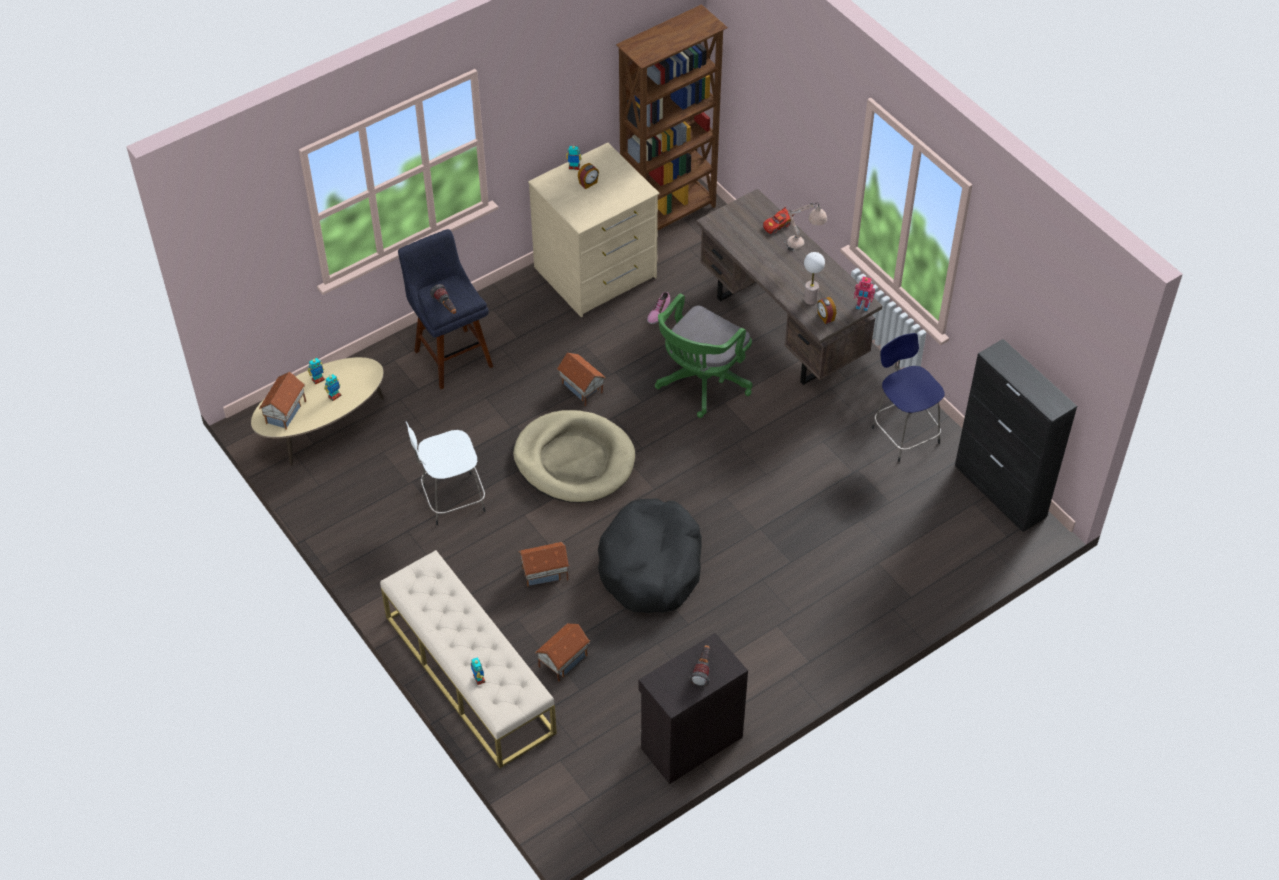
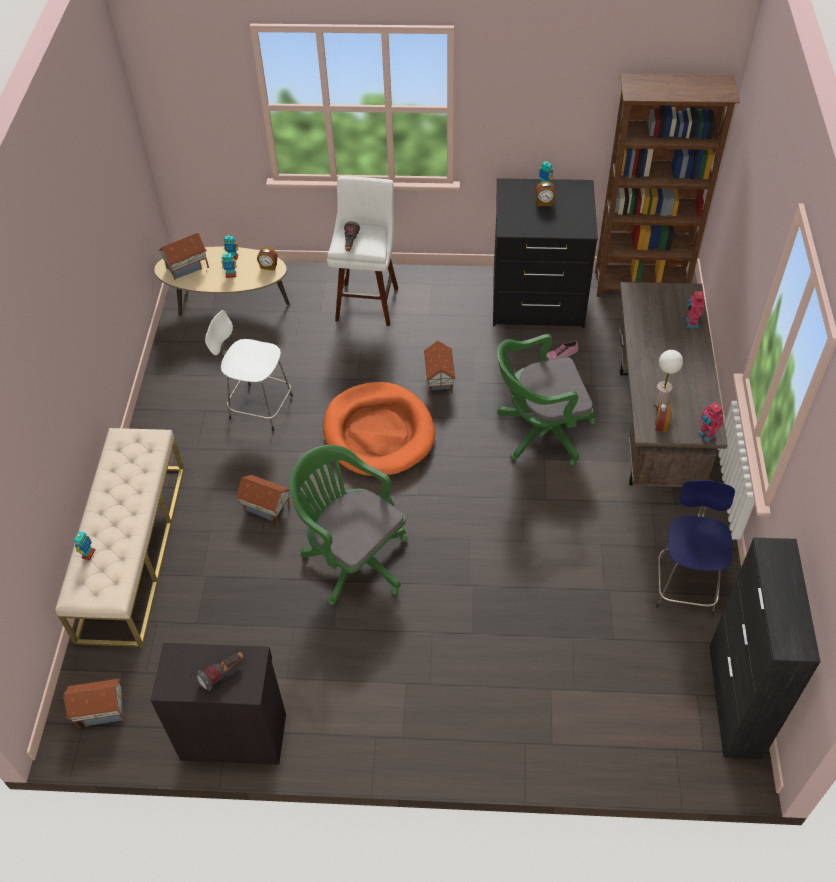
camera: 40 degrees right, 0 degrees up
(361, 370) = (268, 266): none -> alarm clock
(451, 355) = (368, 300): blue stool -> white stool
(562, 661) = (208, 589): toy house -> toy house (101, 710)
(574, 460) = (378, 433): beige dog bed -> orange dog bed
(596, 273) = (537, 299): beige dresser -> black dresser
(651, 566) = (352, 558): black dog bed -> green office chair
(777, 225) = (691, 323): red toy car -> toy robot
(804, 246) = (699, 353): beige table lamp -> none

